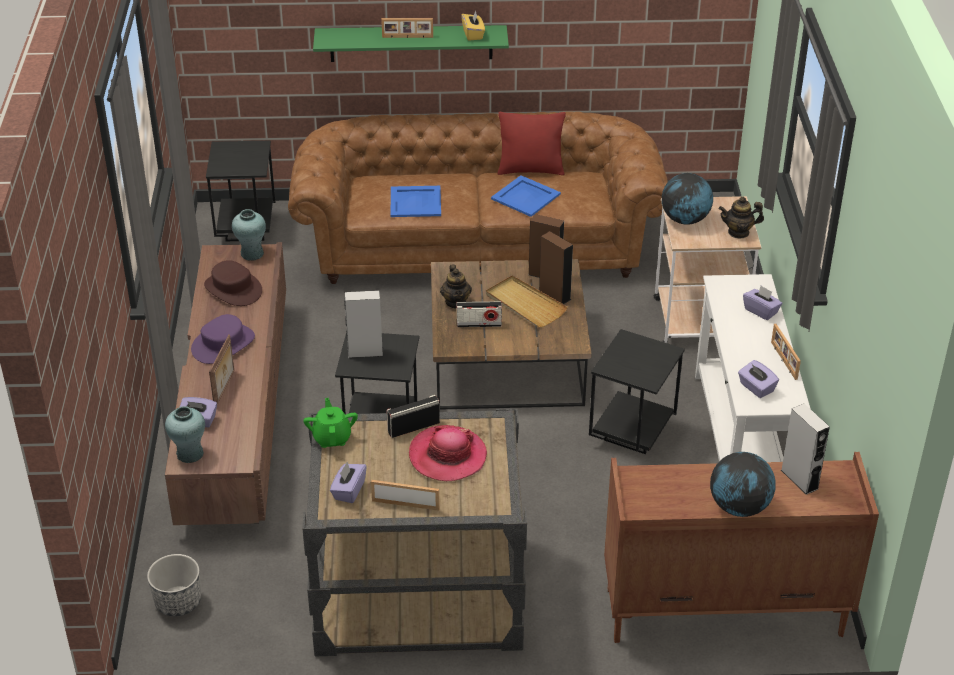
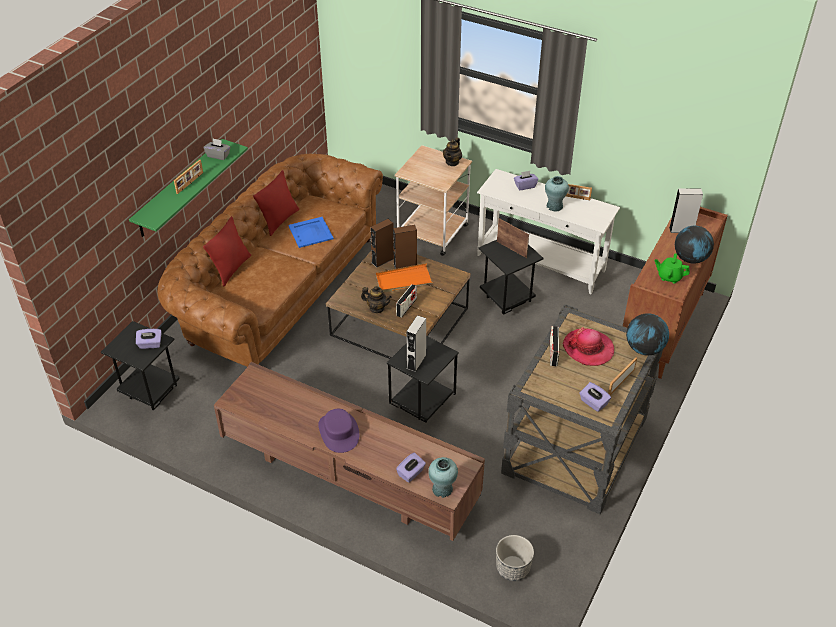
camera: 60 degrees left, 5 degrees up
(225, 389) = (387, 448): picture frame -> picture frame (512, 249)
(233, 289) = (281, 406): brown hat -> none
(252, 253) = (248, 382): turquoise vase -> turquoise vase (554, 206)
(332, 438) = (539, 392): green teapot -> green teapot (669, 277)
(416, 202) = (269, 281): blue tray -> none
(417, 172) = (231, 269): none -> red pillow
(473, 34) = (218, 155): yellow tissue box -> grey tissue box
(525, 304) = (403, 280): beige tray -> orange tray
(685, 220) = (424, 175): globe -> globe (644, 349)
(756, 388) = (587, 216): purple tissue box -> purple tissue box (150, 344)

